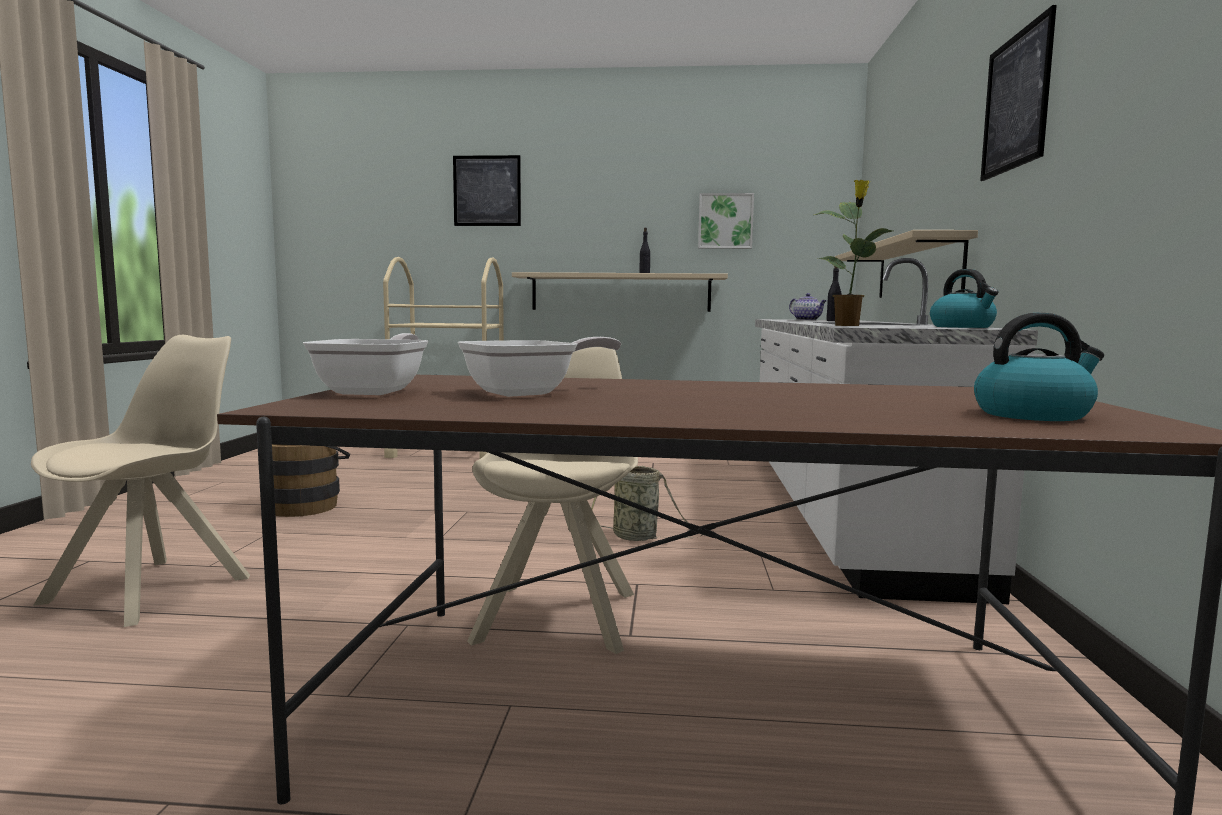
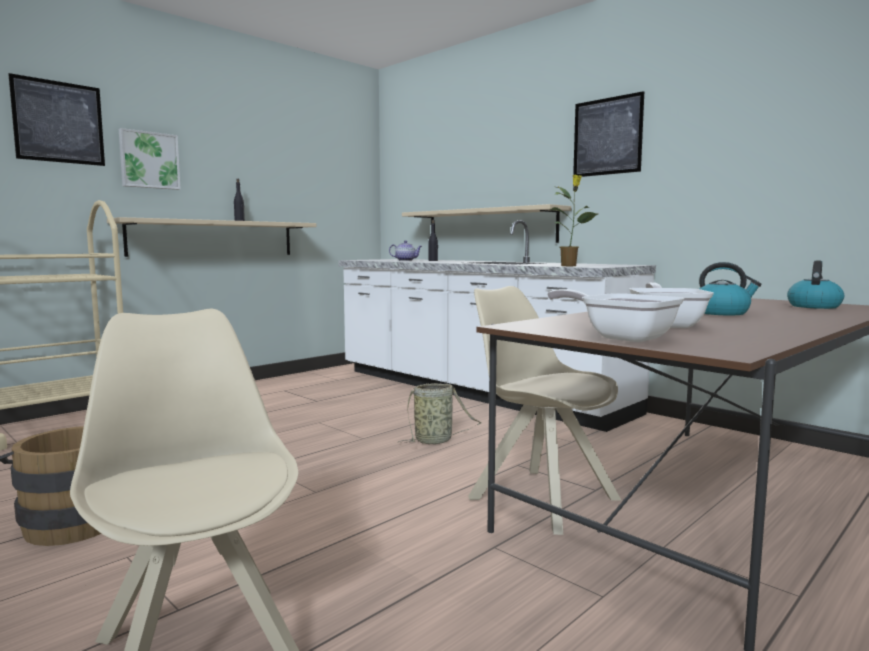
camera: 50 degrees left, 0 degrees up
(725, 221) = (296, 178): picture -> picture (149, 160)
(963, 327) = (608, 264): kettle -> kettle (721, 313)

